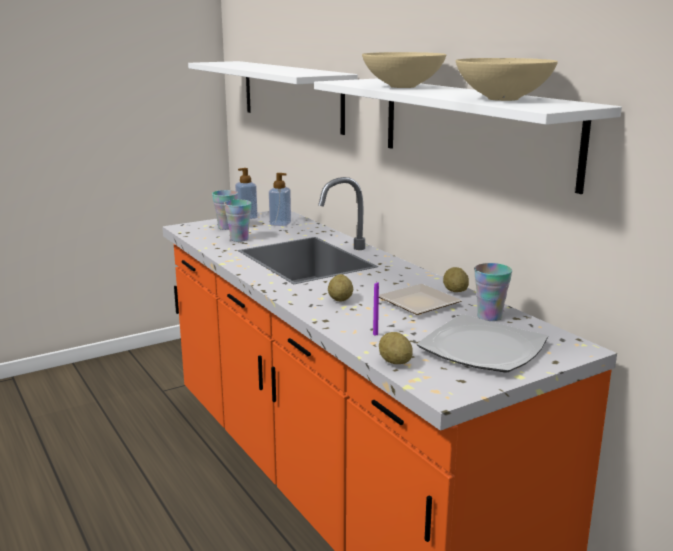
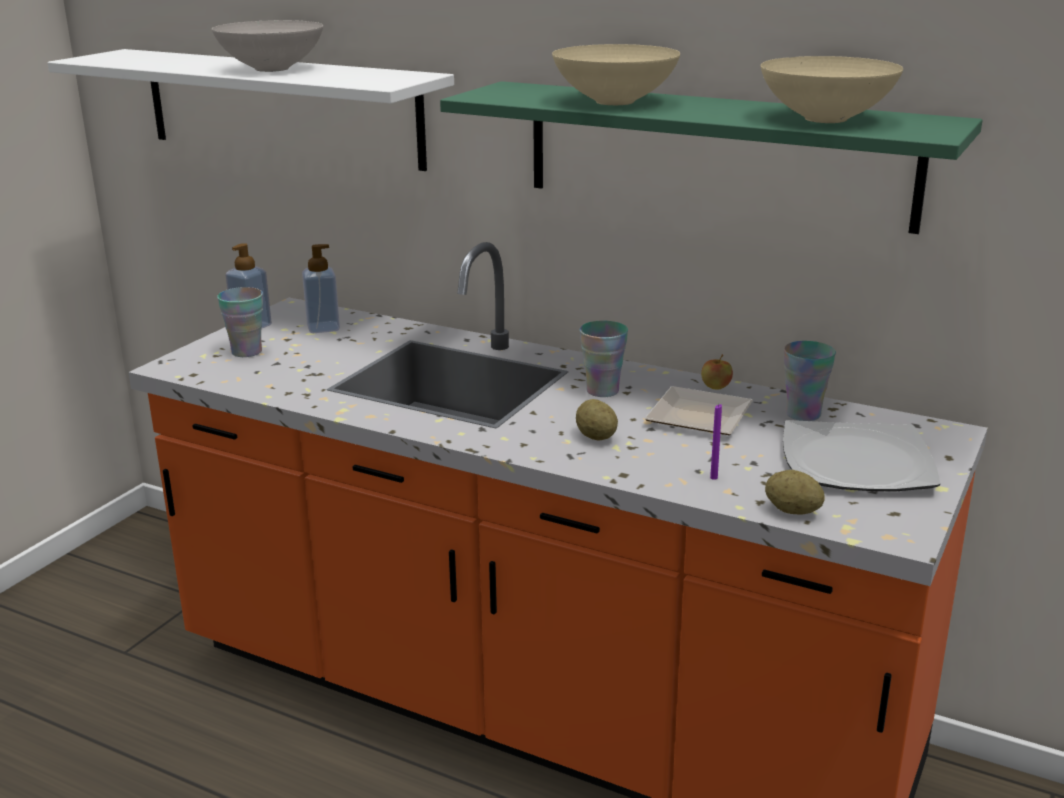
camera: 30 degrees left, 5 degrees up
(239, 239) = (300, 369): cup -> cup (602, 391)
(272, 68) = (271, 69): none -> white bowl
(455, 291) = (716, 387): potato -> apple
(473, 129) = (716, 154): white shelf -> green shelf

